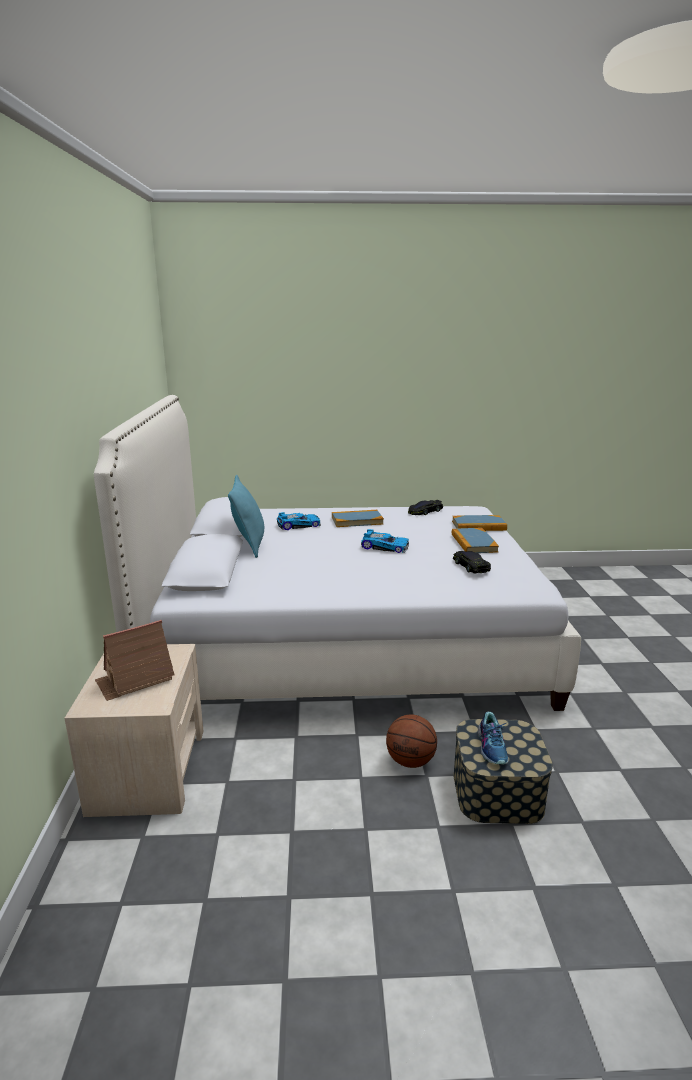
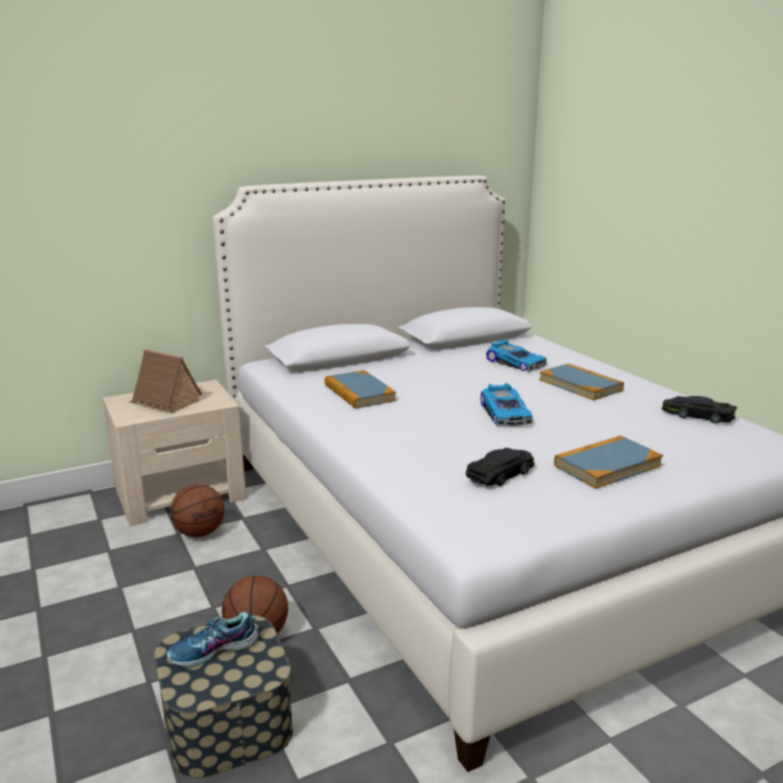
camera: 65 degrees right, 0 degrees up
(238, 767) = (200, 532): none -> basketball
(249, 545) = (423, 357): turquoise pillow -> none
(478, 526) = (699, 460): book -> book (359, 393)

